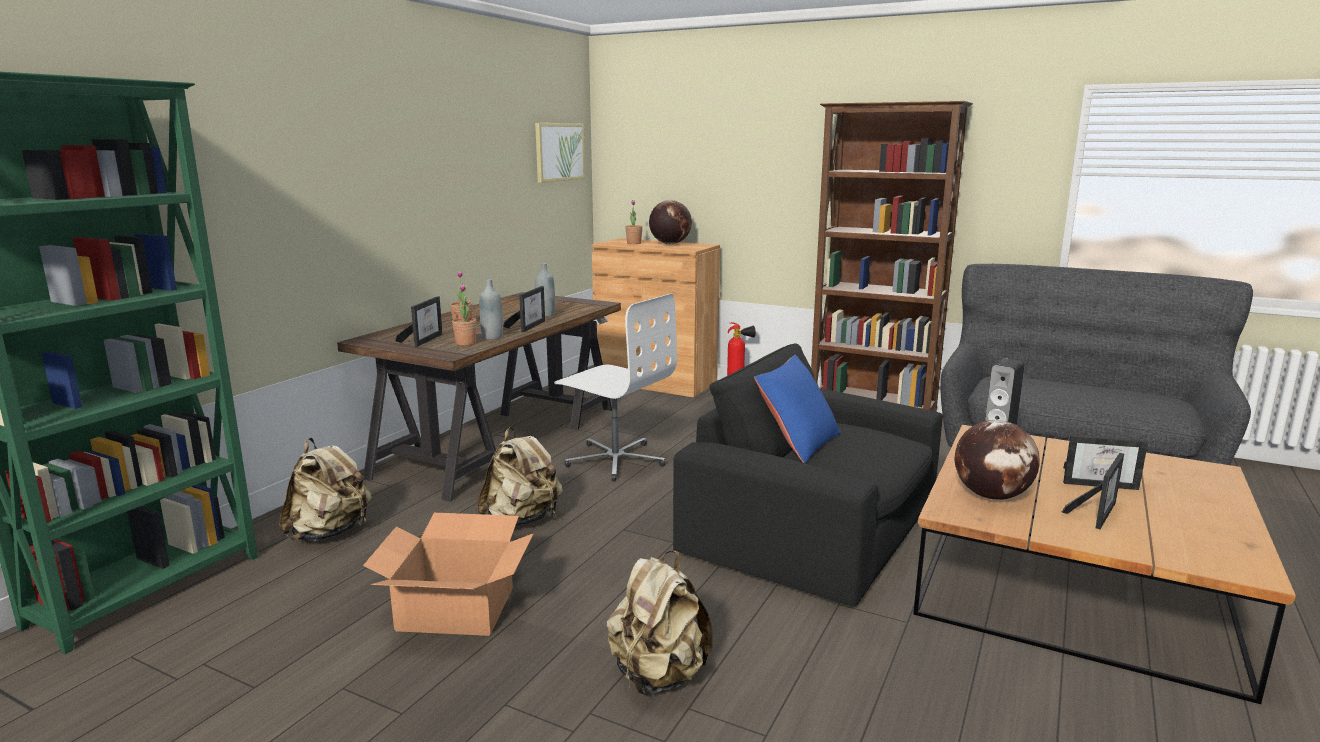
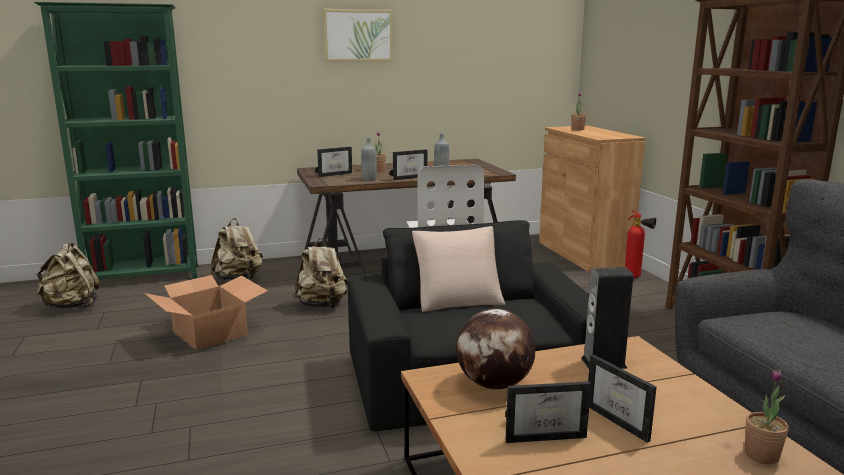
camera: 45 degrees right, 0 degrees up
(465, 343) = (346, 180): potted plant -> potted plant (761, 455)
(559, 152) = (536, 49): picture -> picture (358, 35)
(658, 676) = (211, 405): beige backpack -> beige backpack (72, 306)
(670, 244) = (603, 133): globe -> none
(797, 442) = (458, 299): blue pillow -> beige pillow

